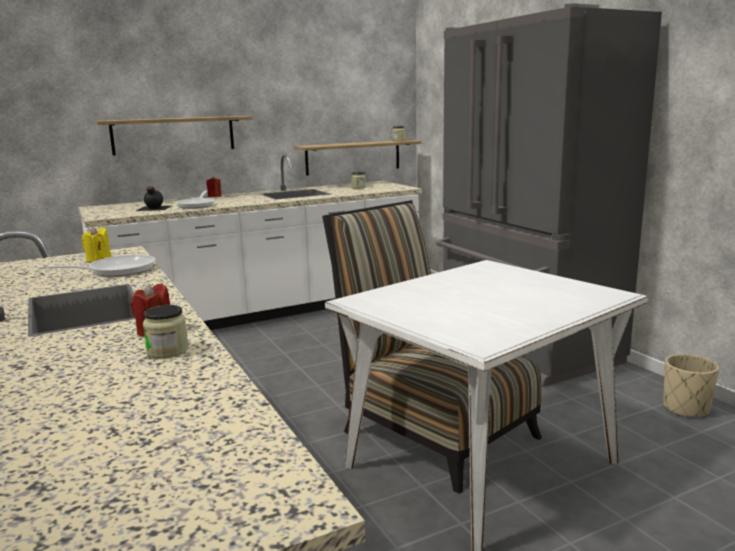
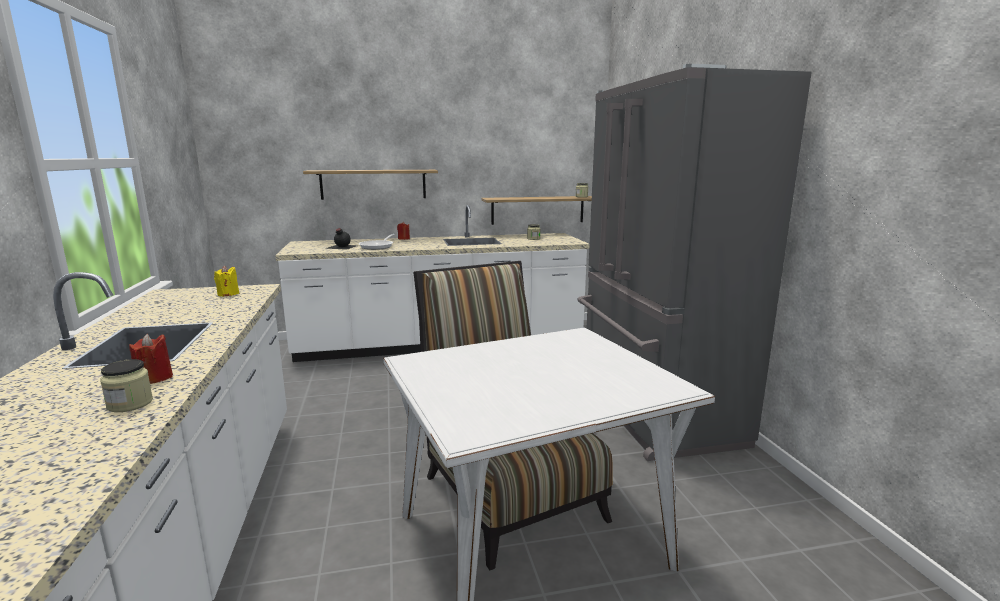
camera: 15 degrees right, 0 degrees up
(116, 271) = (223, 307): frying pan -> none
(686, 409) = (795, 517): beige planter -> none

